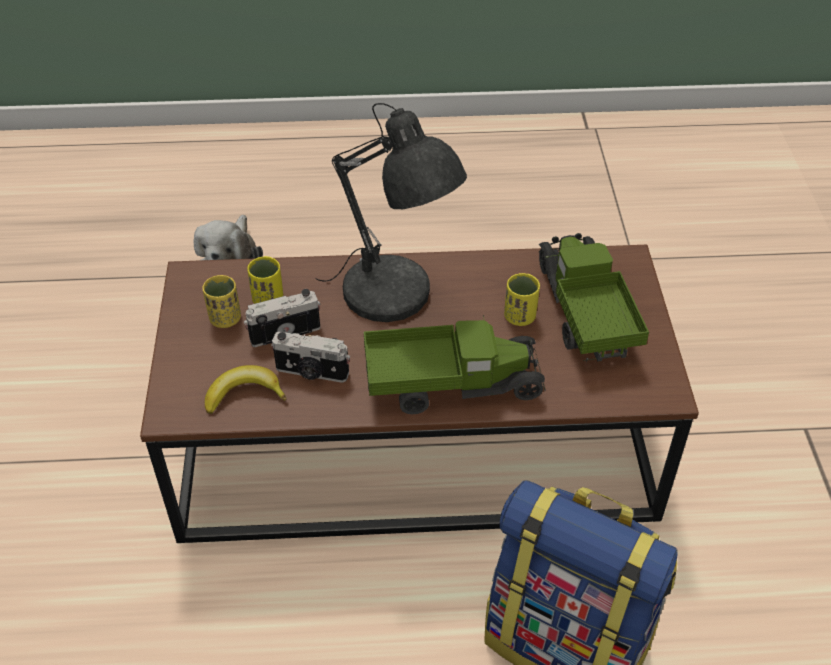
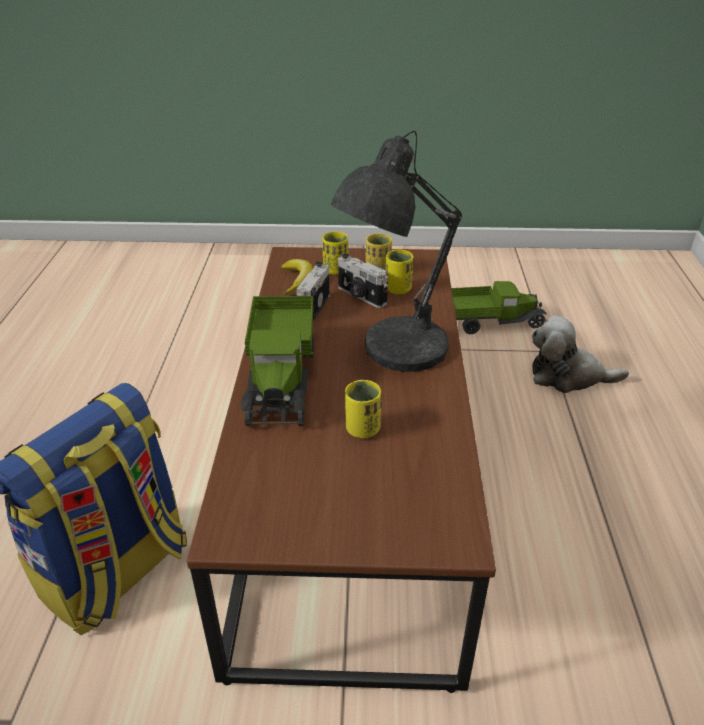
camera: 95 degrees right, 10 degrees down
(217, 359) = (335, 270): none -> yellow cup
(284, 331) = (360, 296): camera -> camera turned 150 degrees clockwise
(583, 313) = (363, 481): toy truck -> toy truck (489, 321)

